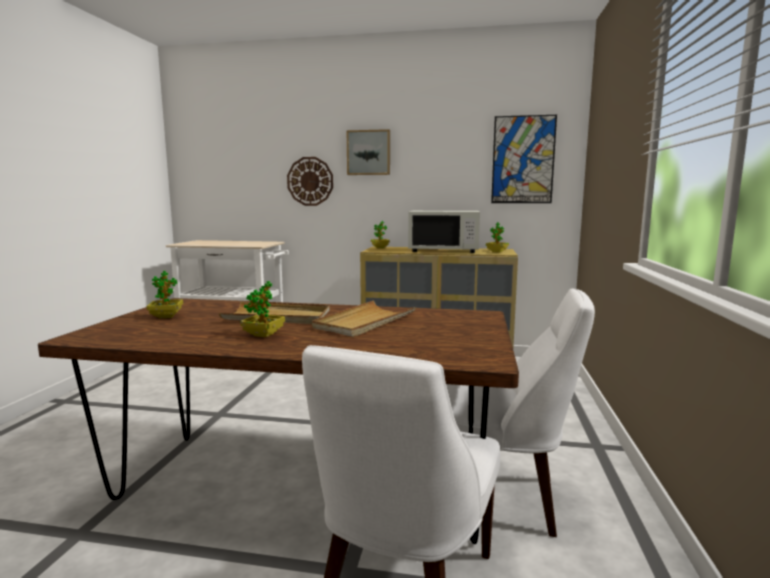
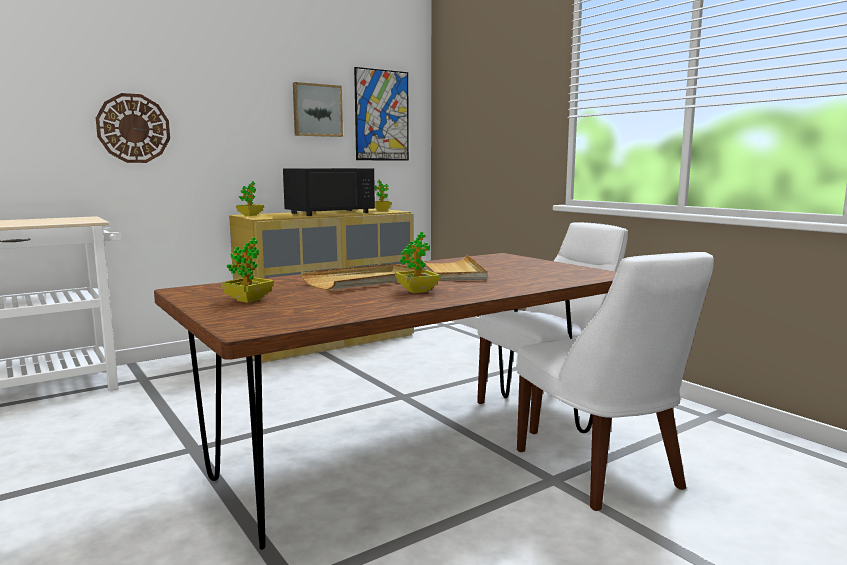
camera: 45 degrees left, 0 degrees up
(368, 153) = (217, 95): picture -> picture (317, 110)
(443, 250) = (330, 213): white microwave -> black microwave

